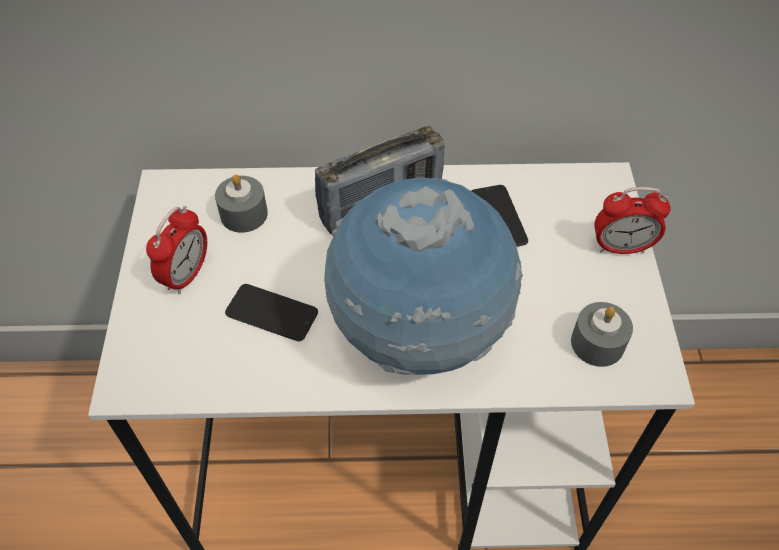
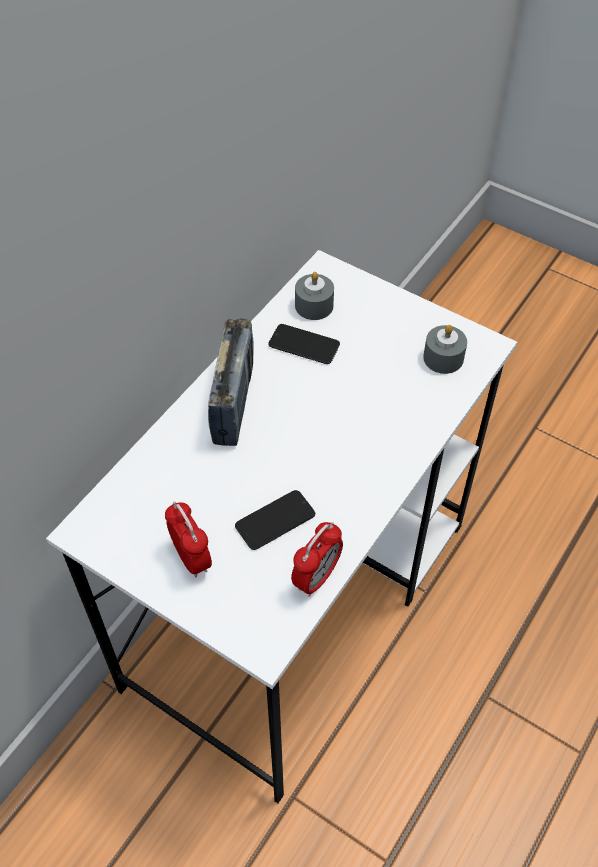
camera: 55 degrees left, 0 degrees up
(244, 214) = (163, 490): grey candle -> grey candle (314, 305)
(419, 334) = (363, 444): globe -> none
(621, 247) = (383, 299): alarm clock -> alarm clock (316, 577)

